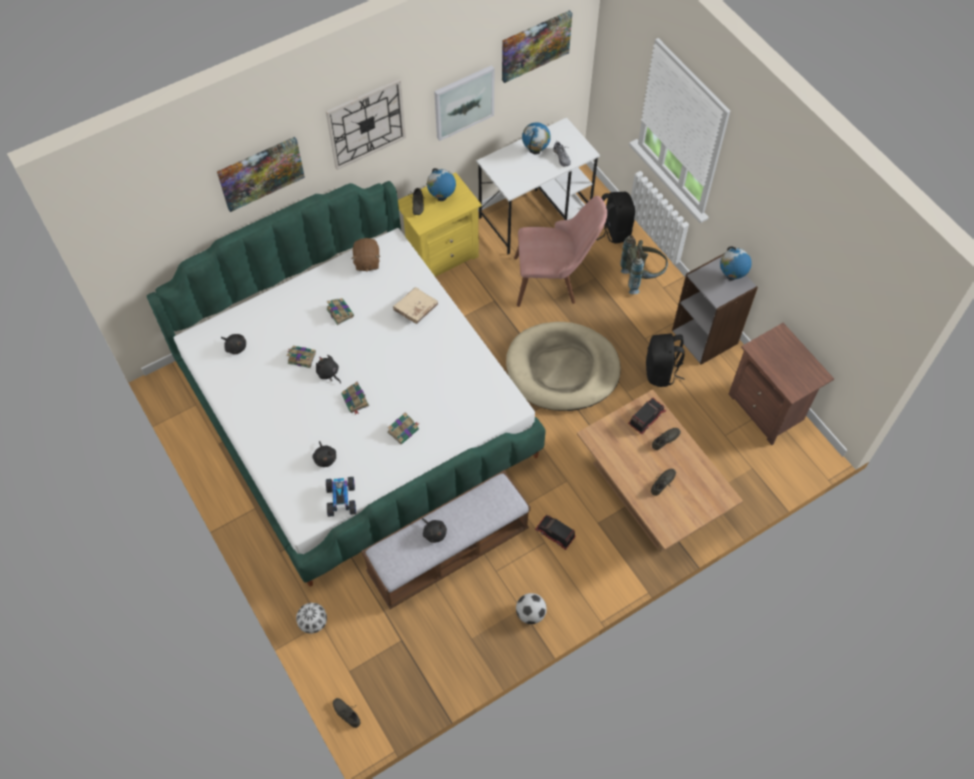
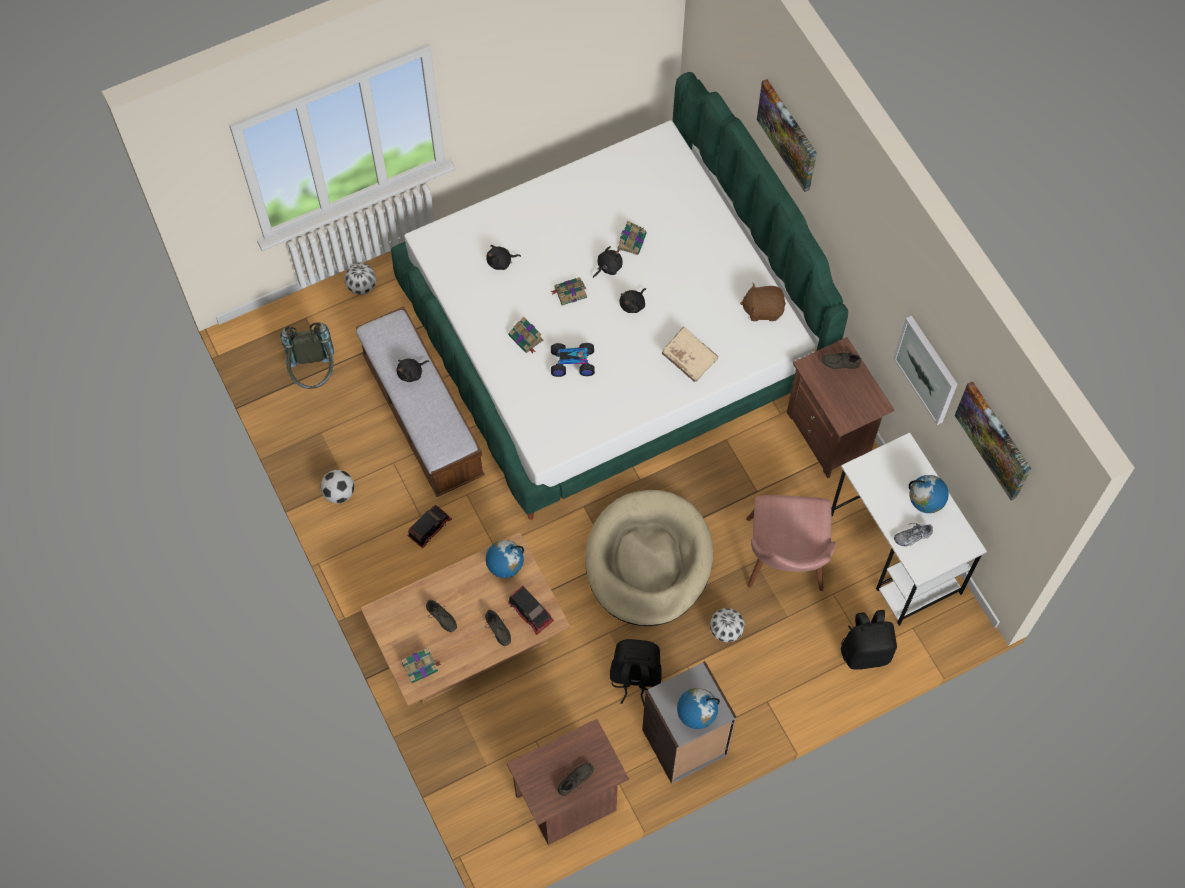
camera: 95 degrees right, 5 degrees up
(235, 347) = (651, 177): black plush toy -> black plush toy (633, 304)
(339, 312) = (691, 279): book -> book (421, 666)
(340, 499) = (448, 275): toy car -> toy car (572, 362)
(347, 712) = (263, 315): grey shoe -> grey shoe (576, 781)
(366, 124) = (860, 241): wall clock -> none
(441, 197) = (851, 390): globe -> globe (505, 569)
(441, 255) = (831, 434): yellow nightstand -> brown nightstand
(613, 315) = (726, 631): none -> football
(641, 277) = (785, 676): grey backpack -> grey backpack (314, 375)

